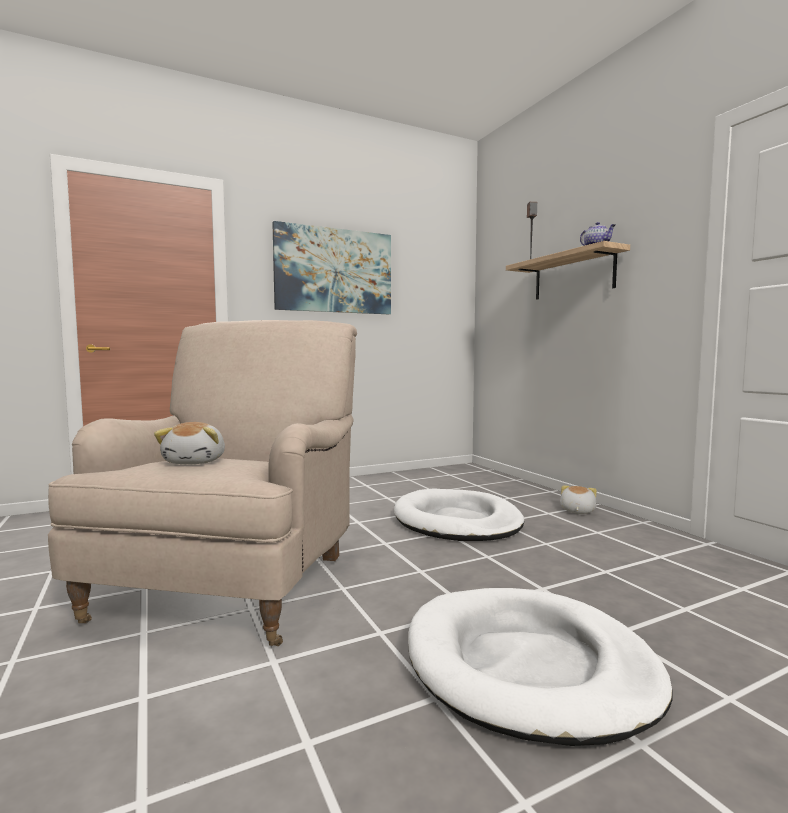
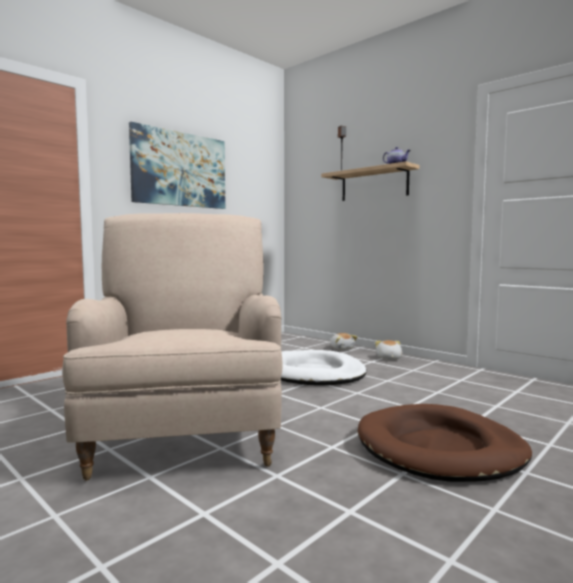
camera: 20 degrees left, 0 degrees up
(196, 461) = (177, 331): plush toy -> plush toy (342, 348)
(529, 667) = (440, 449): white dog bed -> brown dog bed

